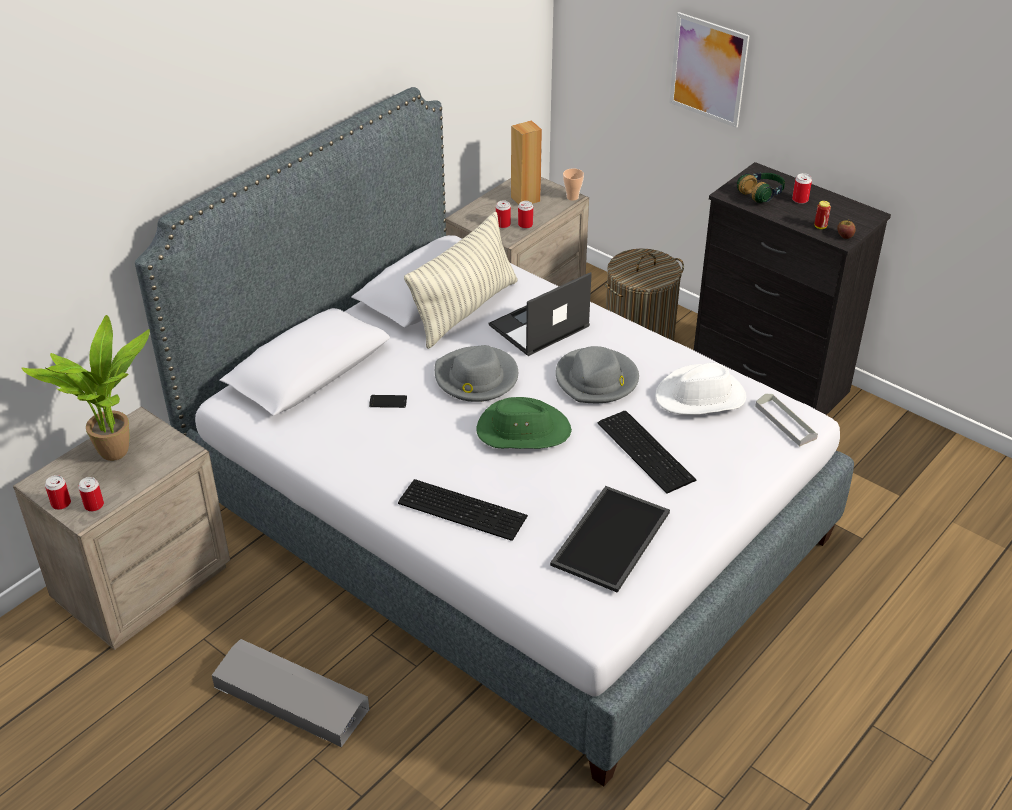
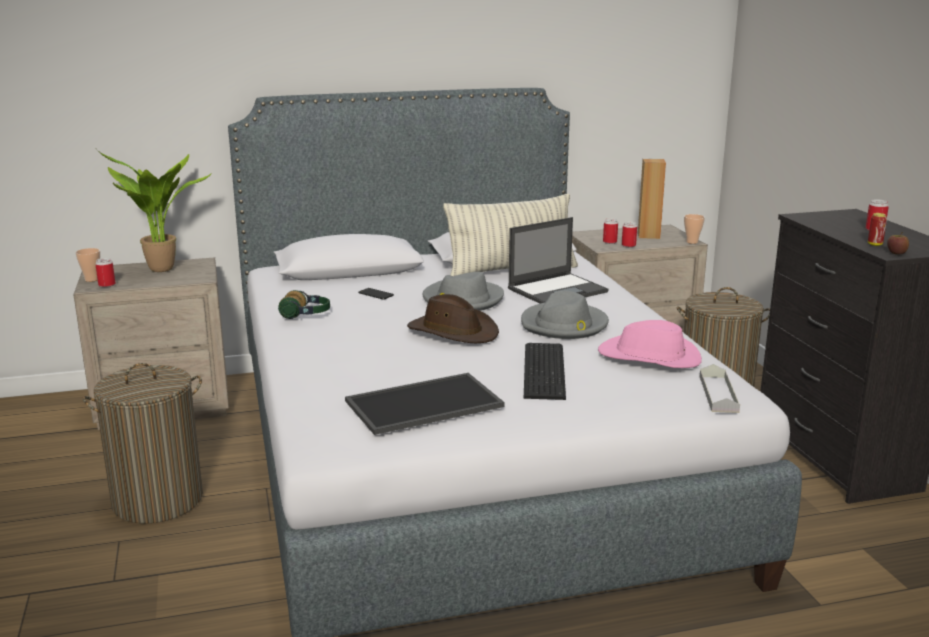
camera: 35 degrees right, 20 degrees down
(61, 503) = (91, 279): can -> cup
(291, 698) = (158, 500): grey storage box -> laundry basket
(462, 508) = (334, 353): keyboard -> none
(522, 430) = (453, 331): green hat -> brown hat
(538, 326) = (558, 290): laptop -> laptop turned 150 degrees clockwise
(701, 397) = (649, 357): white hat -> pink hat
(708, 69) = (830, 117): picture -> none
(761, 194) = (836, 221): headphones -> headphones (306, 315)

